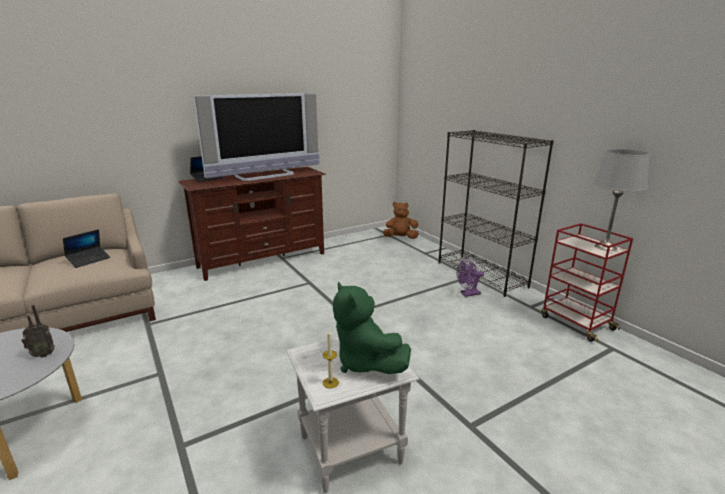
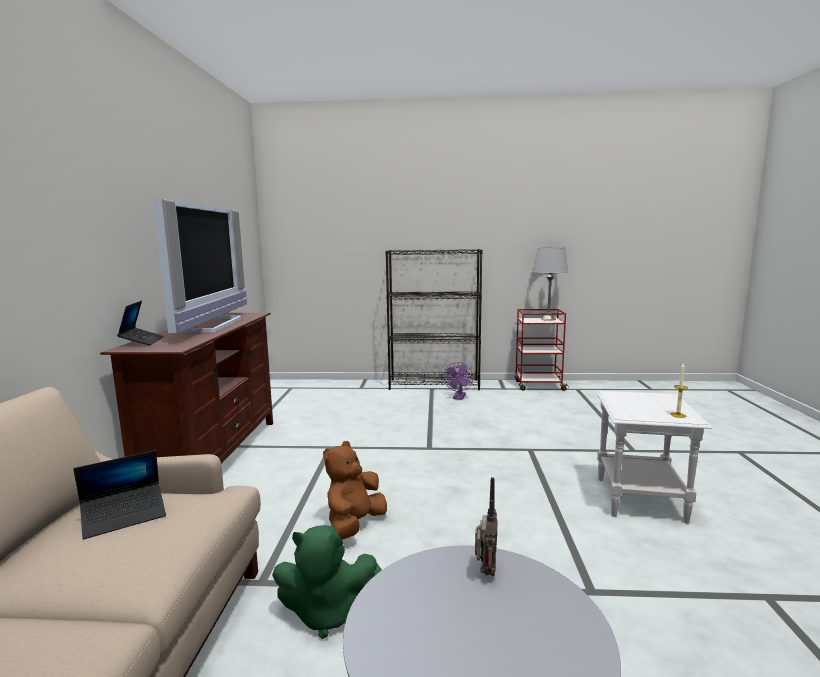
camera: 55 degrees left, 10 degrees down
(89, 260) = (124, 516): laptop -> laptop turned 75 degrees clockwise
(365, 362) = (652, 401): green plush toy -> green plush toy (328, 613)
(400, 238) = (309, 386): brown plush toy -> brown plush toy (354, 525)

